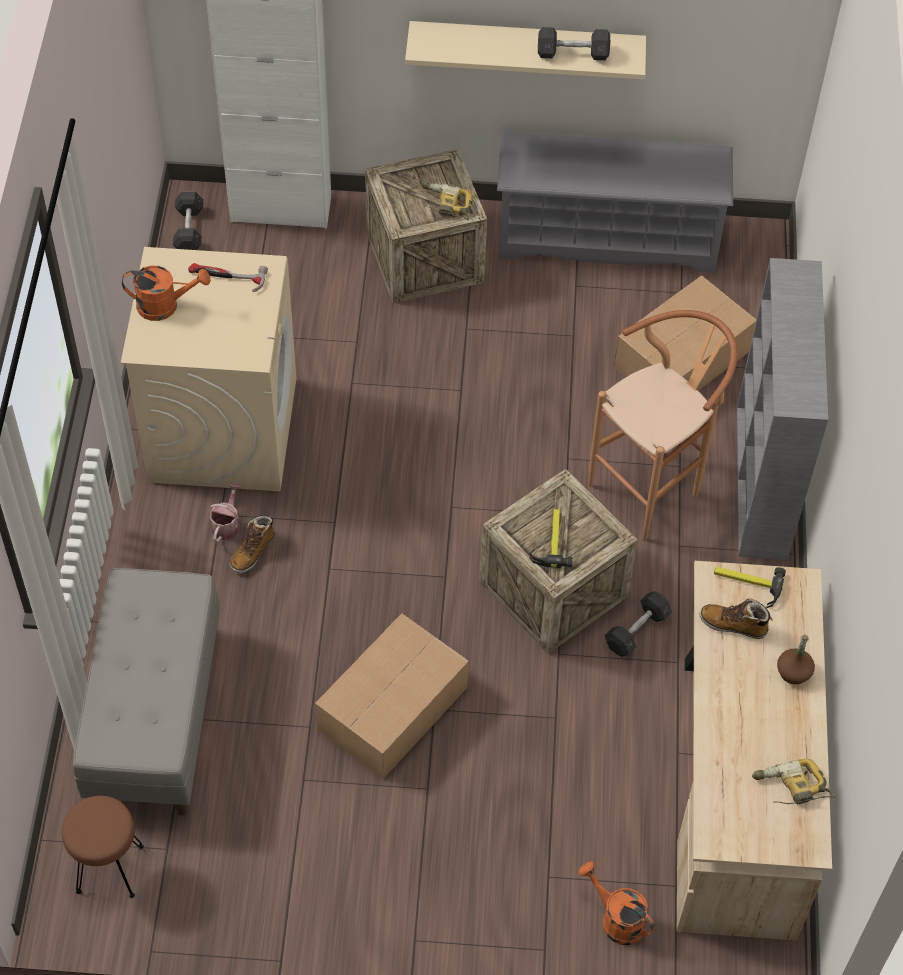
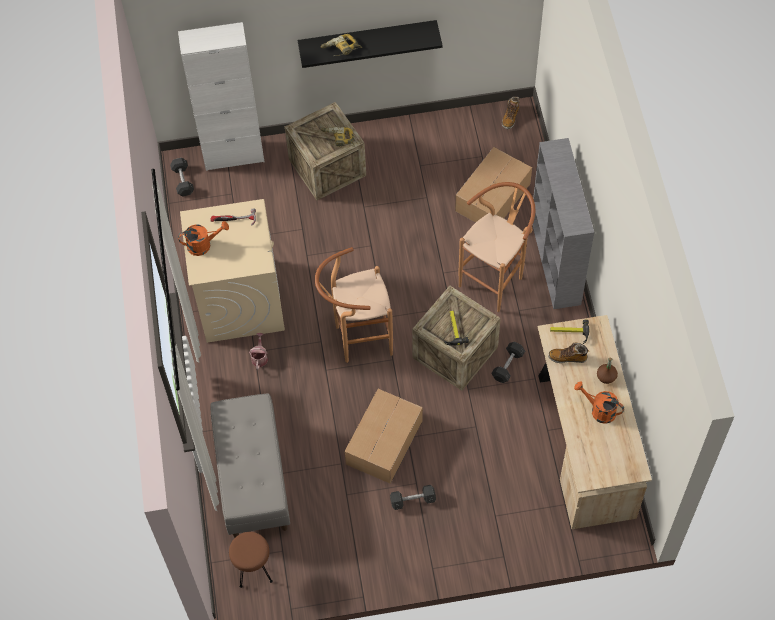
camera: 10 degrees left, 5 degrees up
(253, 552) = (279, 370): boot -> boot (510, 117)
(395, 533) = (357, 340): none -> brown stool
(526, 46) = (367, 39): beige shelf -> black shelf
(573, 53) = (397, 40): grey dumbbell -> grey dumbbell (413, 500)
(608, 238) = (431, 131): grey shoe rack -> none
(616, 919) = (537, 530): orange watering can -> orange watering can (599, 410)
(791, 788) = (620, 441): power drill -> power drill (341, 49)

